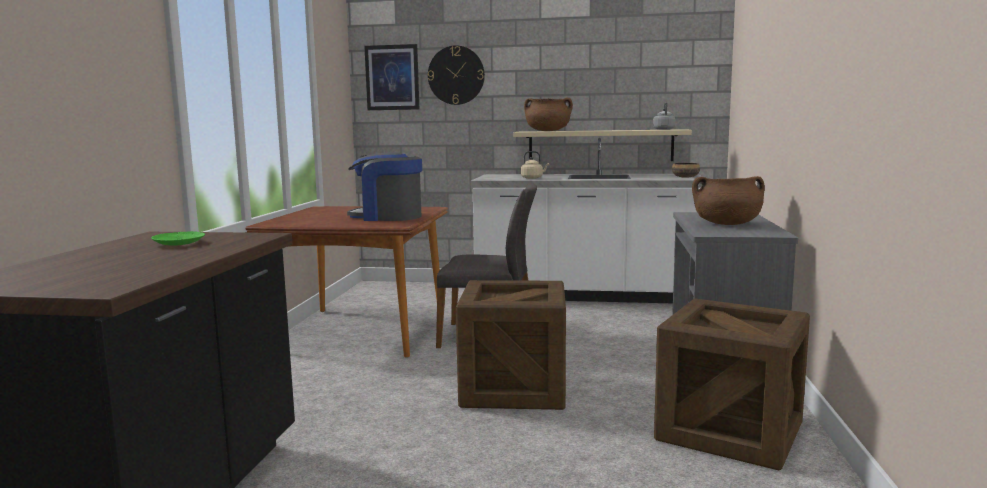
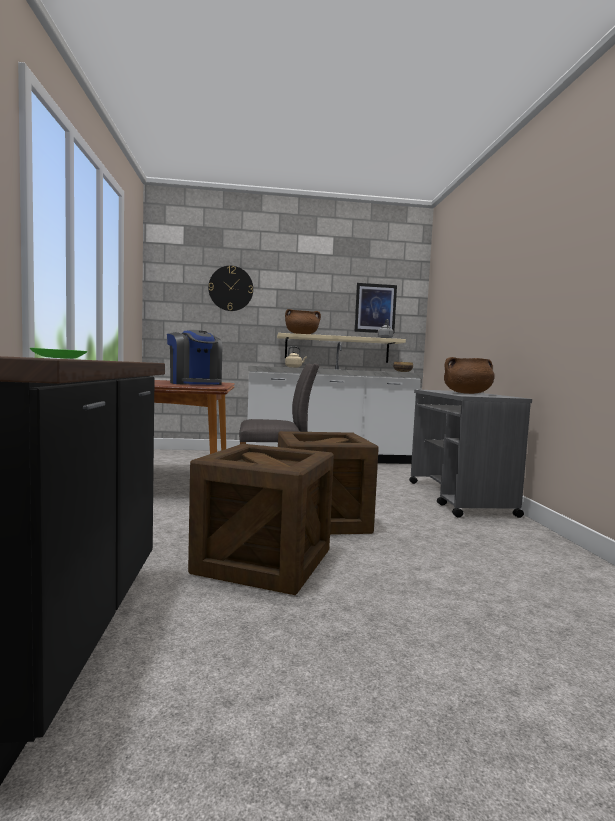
camera: 15 degrees left, 5 degrees down
(387, 217) = (195, 383): coffee machine -> coffee machine turned 120 degrees counterclockwise
(392, 77) = (178, 286): picture -> picture (375, 308)
(729, 431) = (506, 543): crate -> crate (263, 562)

